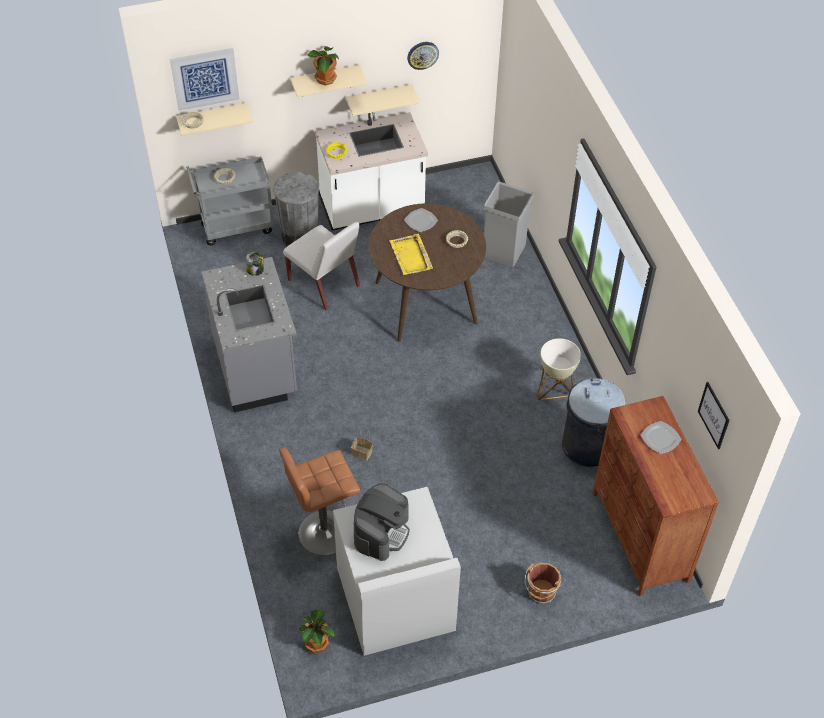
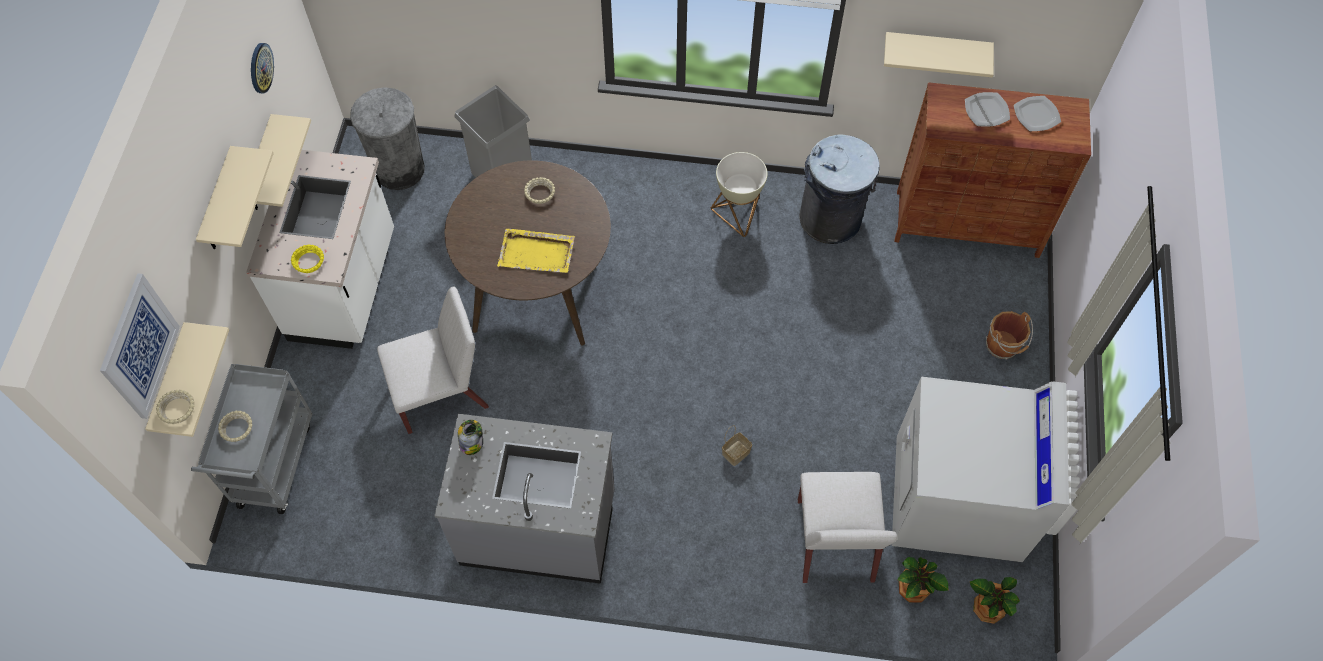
camera: 65 degrees left, 10 degrees up
(300, 236) = (339, 390): grey trash can -> grey trash can (399, 169)
(323, 532) = (835, 542): brown stool -> white chair
(325, 79) = (232, 198): potted plant -> potted plant (914, 589)
(381, 531) = (969, 452): coffee machine -> none
(421, 221) = (482, 218): plate -> plate (1035, 115)
(674, 374) = (936, 50): none -> beige shelf
(714, 415) = (1043, 31): picture -> none

